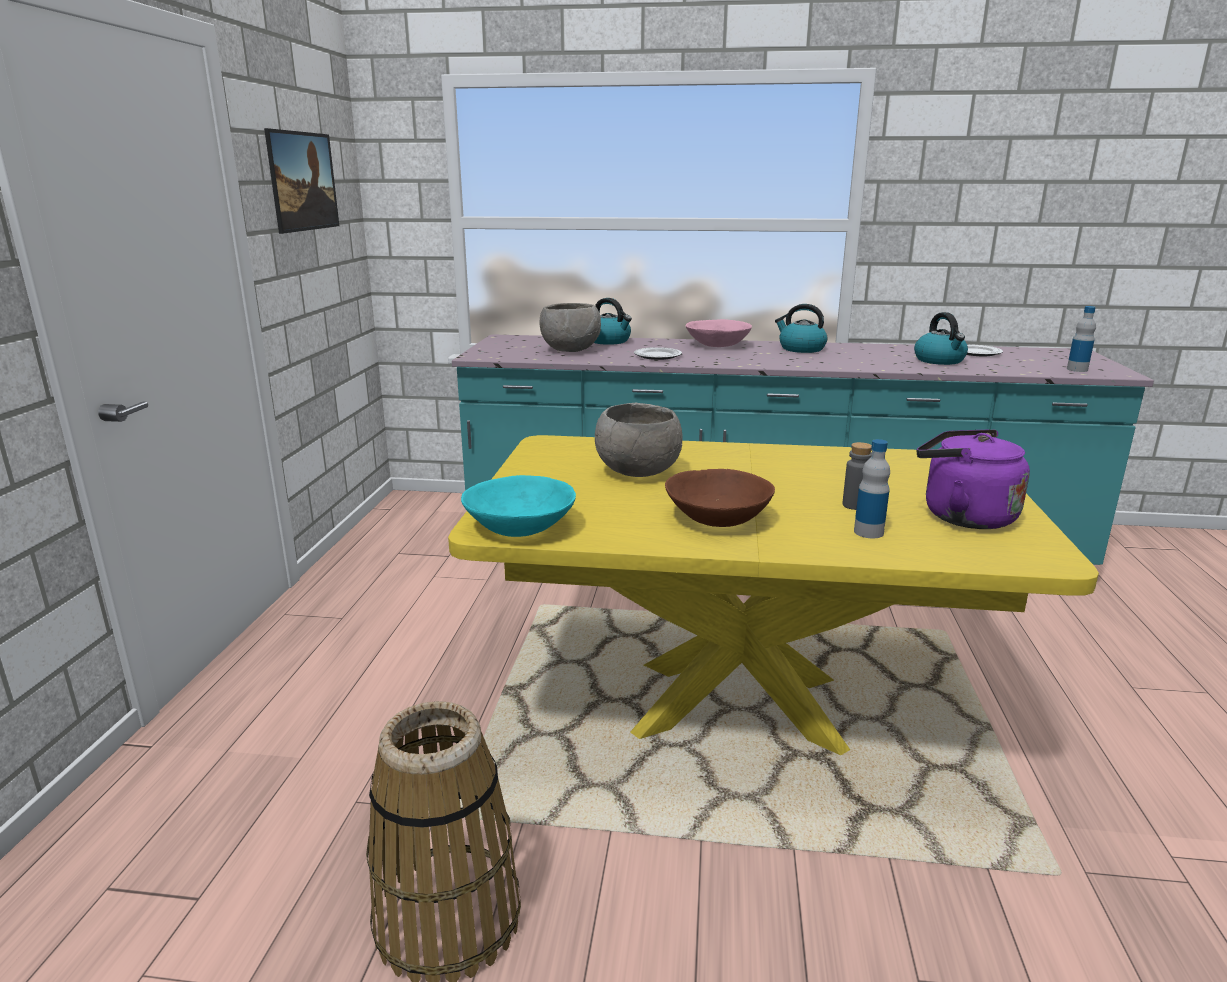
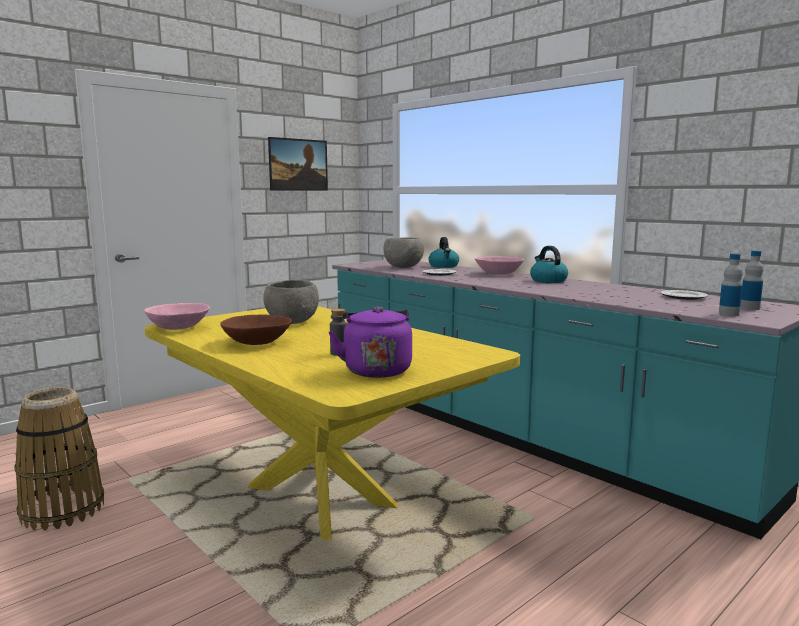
camera: 40 degrees right, 10 degrees down
(521, 528) = (178, 328): turquoise bowl -> pink bowl
(868, 532) = (301, 362): bottle -> bottle (749, 308)
(940, 360) = (625, 296): kettle -> none

